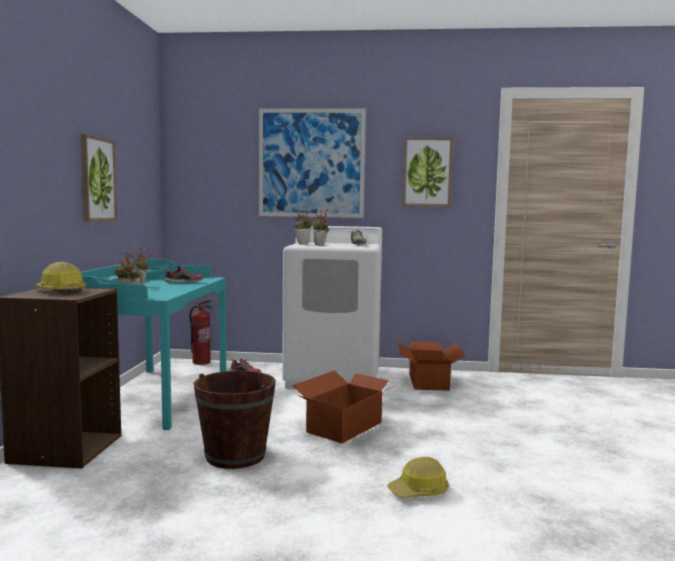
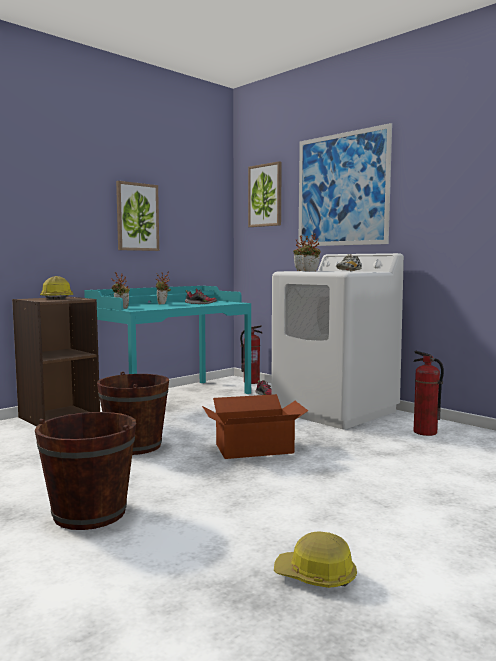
camera: 40 degrees right, 0 degrees up
(344, 531) = (89, 513): none -> brown bucket
(419, 491) = (201, 509): hard hat -> hard hat (316, 576)
(427, 172) = (456, 186): picture -> picture (265, 195)
(427, 382) = (424, 432): cardboard box -> fire extinguisher

